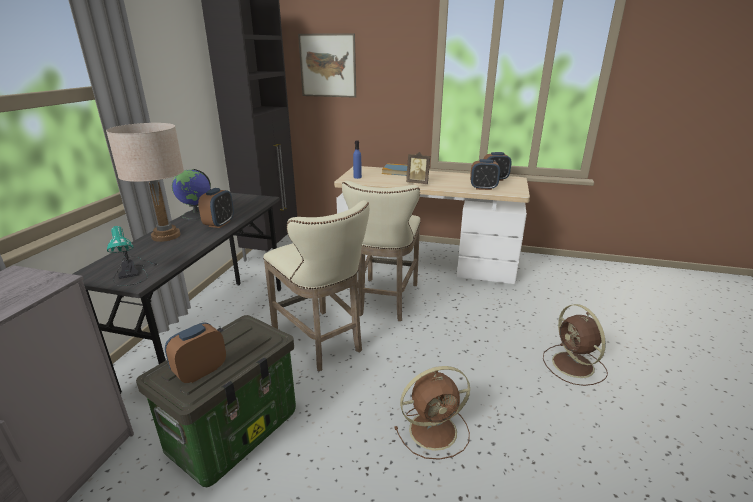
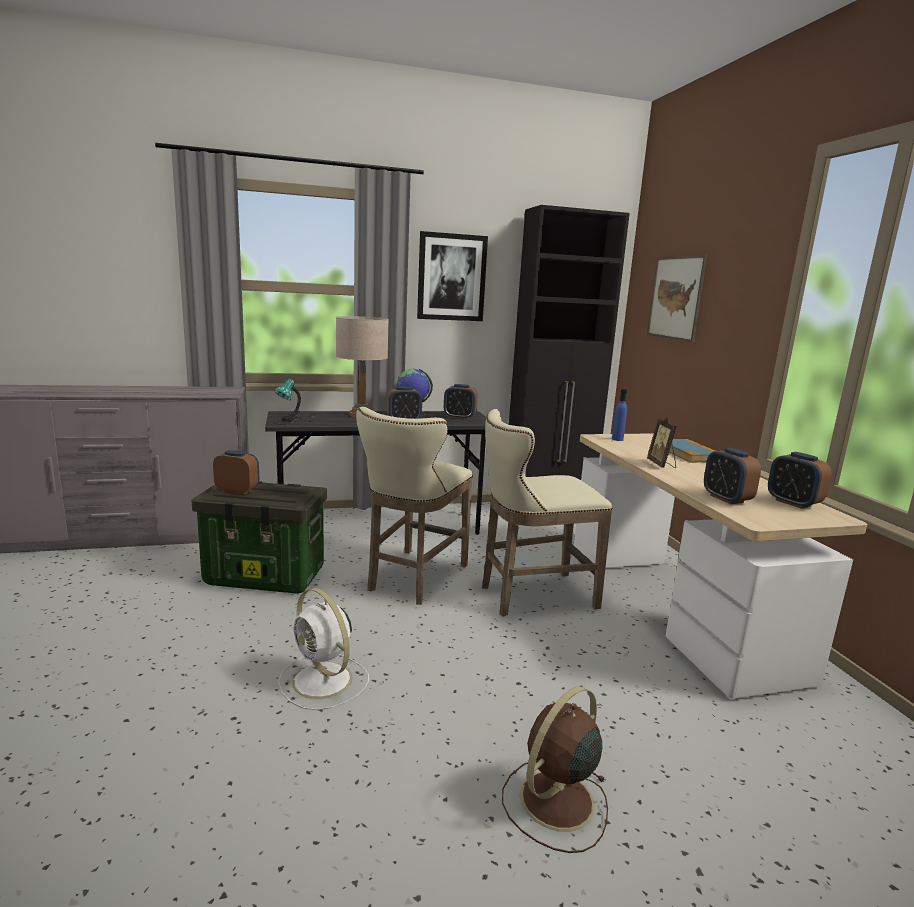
camera: 60 degrees right, 10 degrees down
(161, 64) = (451, 277): none -> picture
(237, 202) = (459, 417): none -> alarm clock
(435, 430) = (324, 681): brown fan -> white fan

